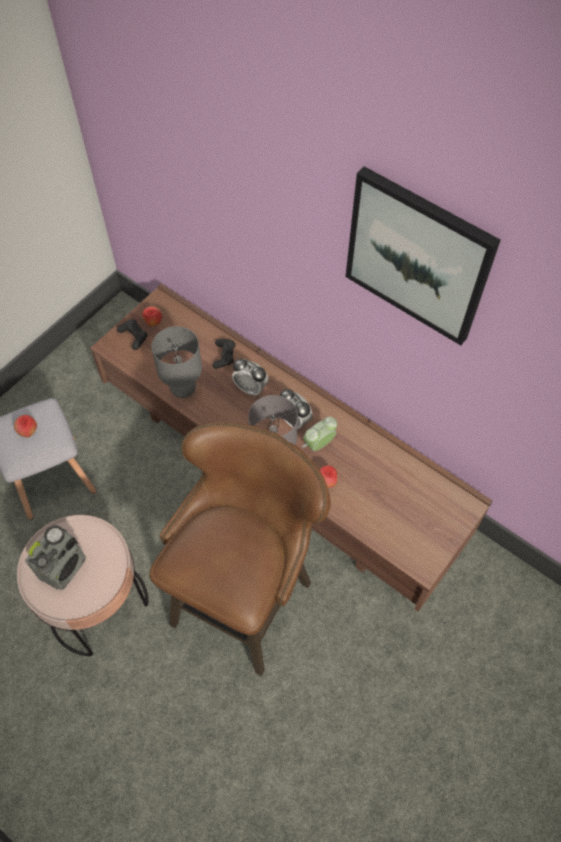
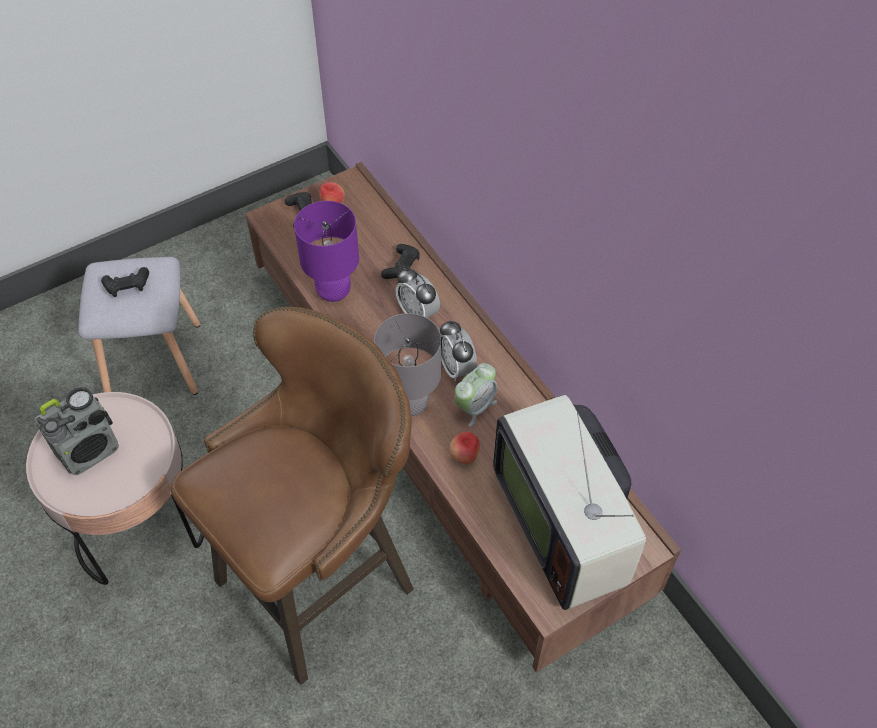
camera: 20 degrees right, 5 degrees down
(28, 432) = (127, 286): apple -> black game controller
(182, 389) = (333, 291): grey table lamp -> purple table lamp
(319, 444) = (475, 407): alarm clock -> alarm clock turned 150 degrees clockwise
(411, 507) = (565, 523): none -> television
(418, 256) = (617, 152): picture -> none

